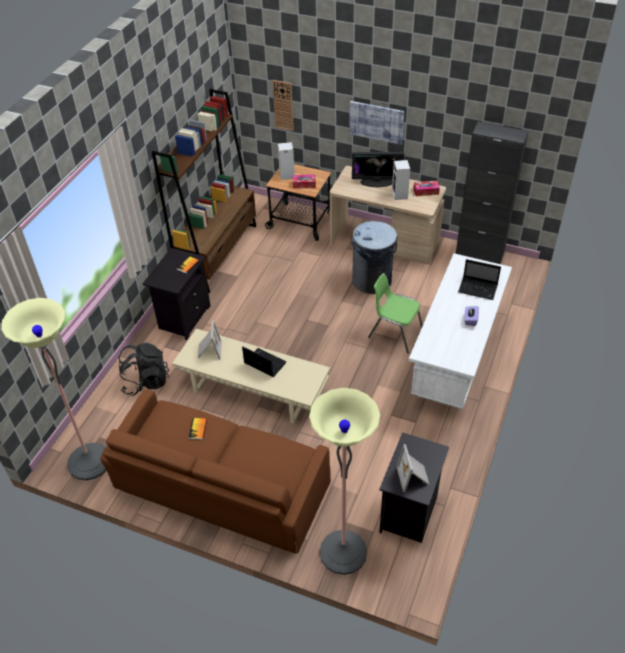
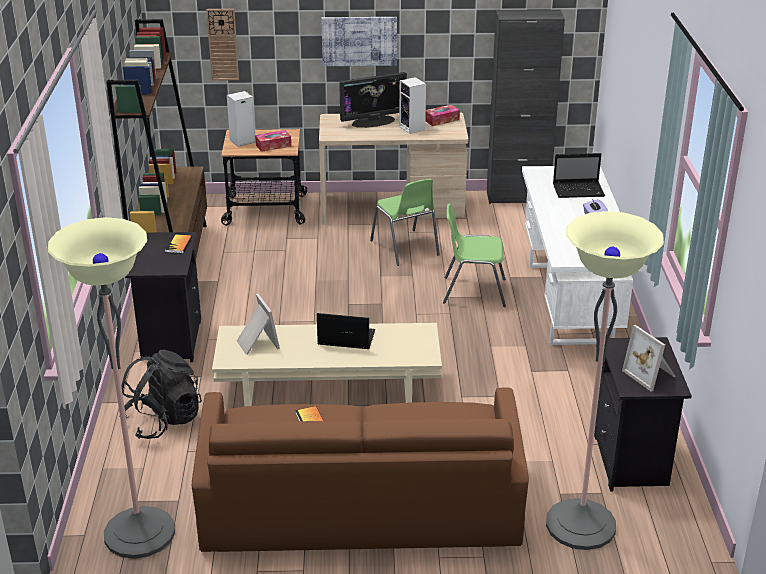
camera: 25 degrees left, 15 degrees down
(372, 281) = (405, 248): grey trash can -> green chair

